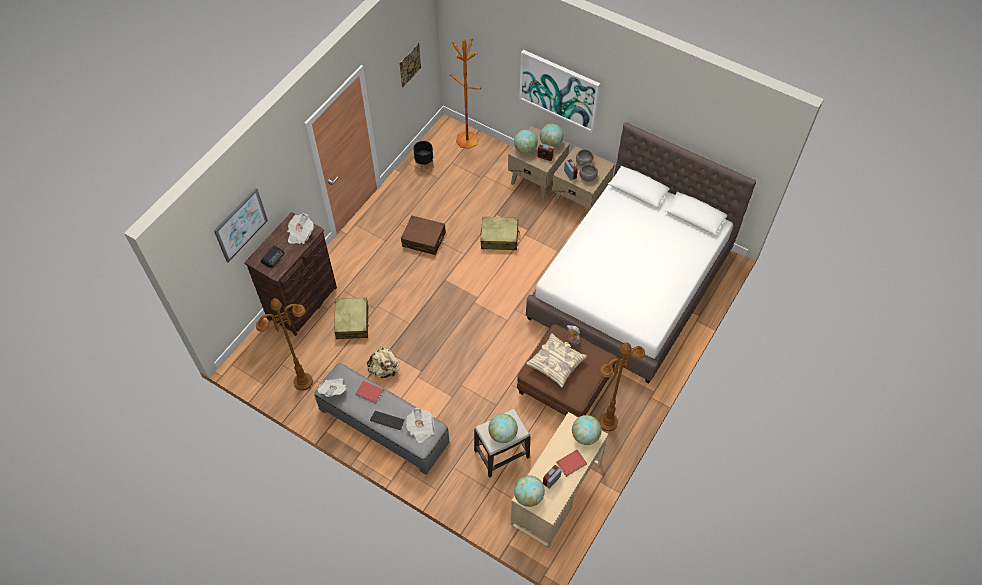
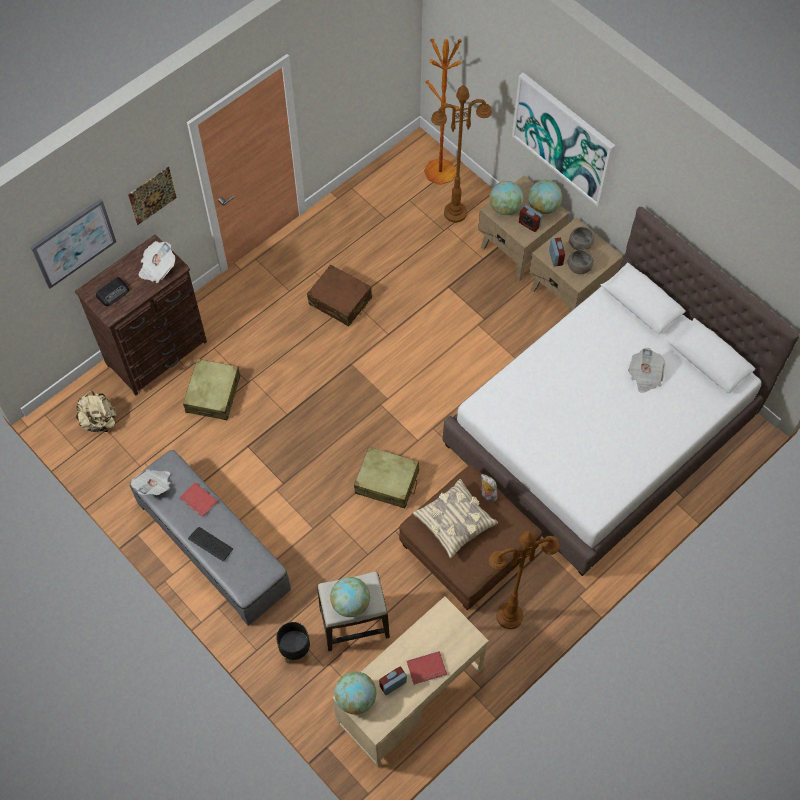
camera: 15 degrees right, 5 degrees up
(303, 382) = (127, 460): brown floor lamp -> brown floor lamp (455, 213)
(385, 370) = (236, 470): beige backpack -> beige backpack (99, 421)
(410, 65) = (368, 59): picture -> picture (152, 195)
(420, 429) = (250, 566): newspaper -> newspaper (645, 376)
(424, 164) = (372, 194): black planter -> black planter (295, 650)
(499, 238) = (442, 321): beige suitcase -> beige suitcase (387, 482)
(585, 436) = (457, 635): globe -> none

